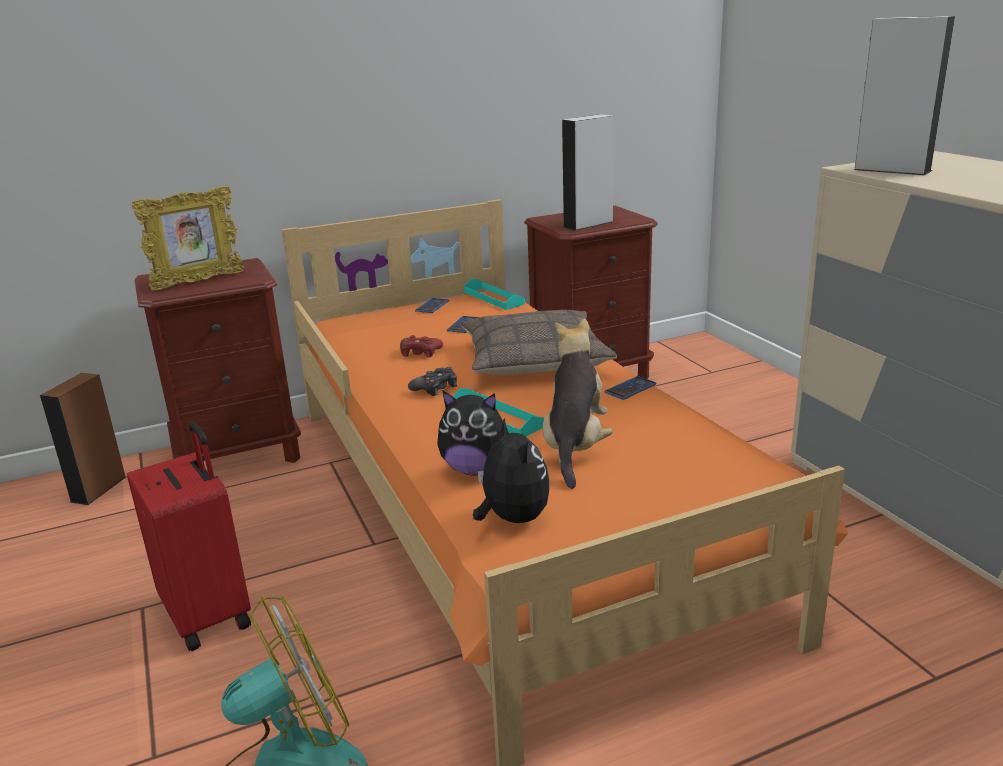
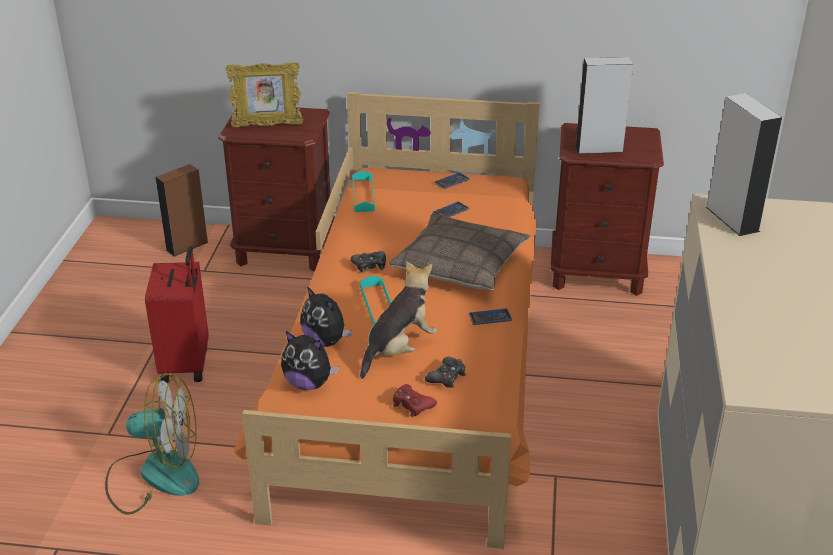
camera: 30 degrees right, 10 degrees up
(420, 352) = (393, 228): red game controller -> red game controller (412, 405)
(493, 298) = (503, 189): turquoise tray -> turquoise tray (363, 195)
(512, 518) = (309, 383): plush toy -> plush toy turned 105 degrees clockwise
(665, 452) = (446, 377): none -> black game controller

